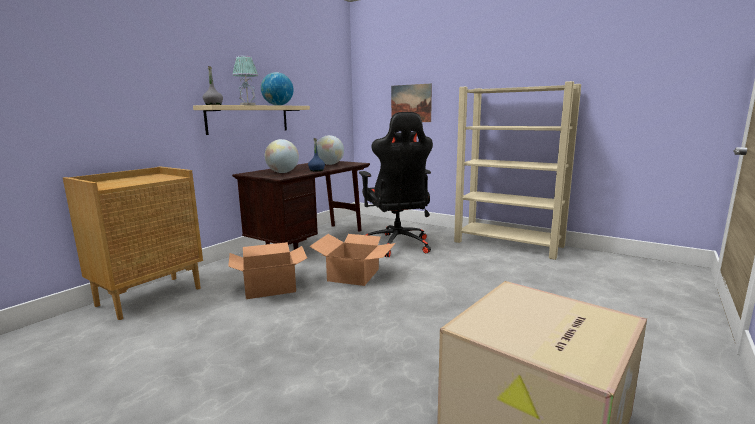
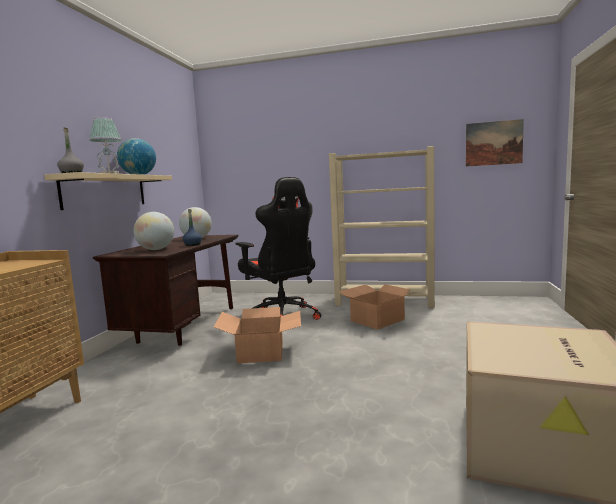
camera: 20 degrees left, 5 degrees down
(269, 286) = (173, 381): cardboard box -> cardboard box (377, 320)
(411, 103) = (269, 172): picture -> picture (493, 143)

